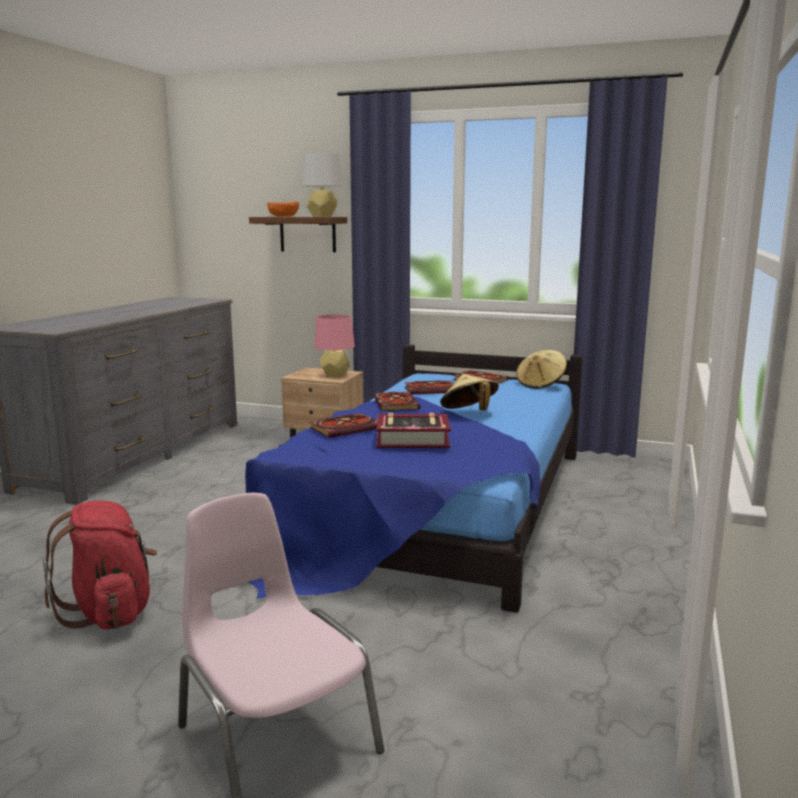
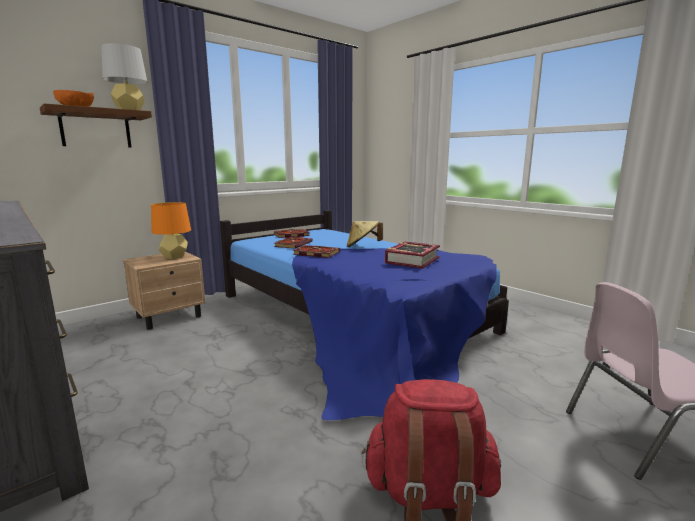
camera: 60 degrees left, 0 degrees up
(335, 375) = (174, 256): pink table lamp -> orange table lamp
(346, 428) = (364, 268): book -> none
(541, 384) = (323, 230): beige hat -> none

